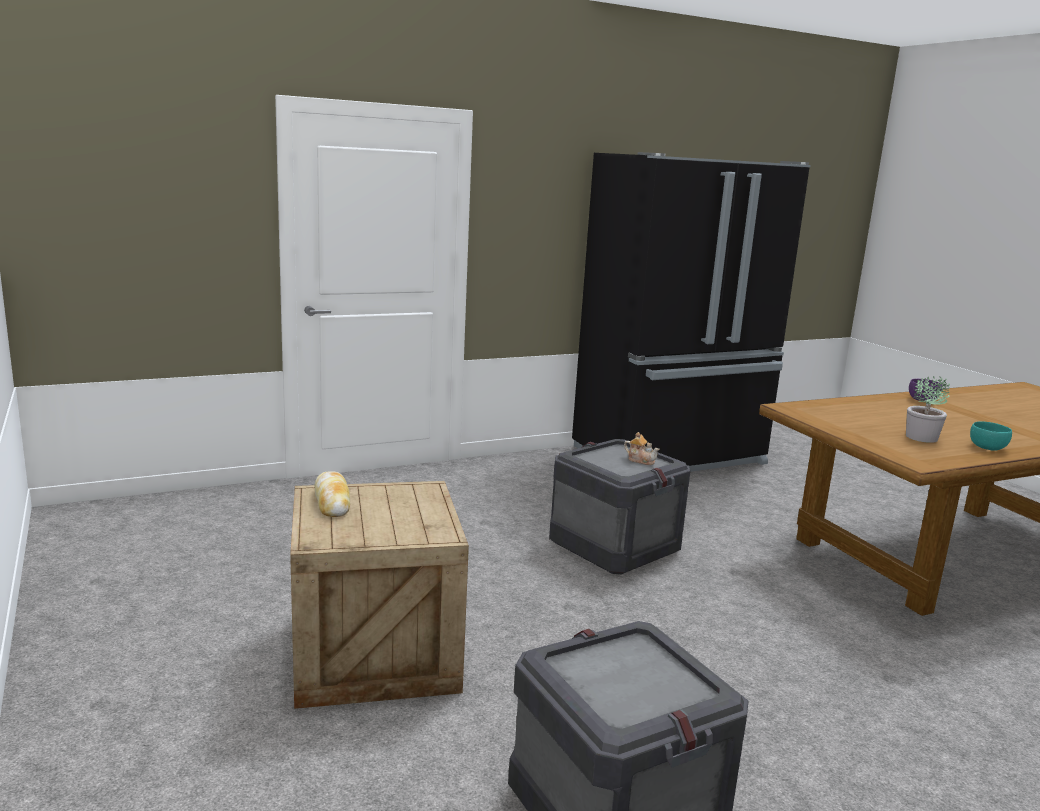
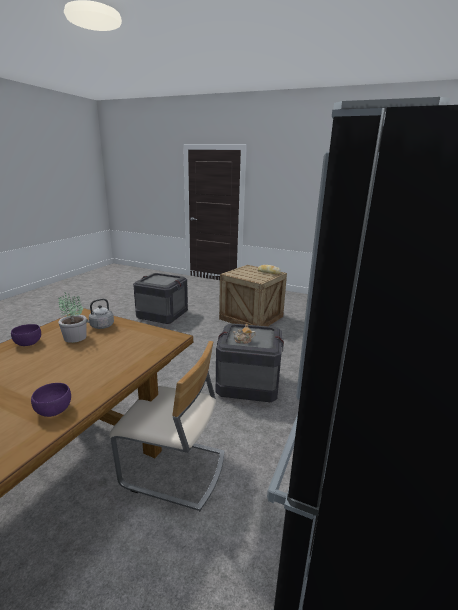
camera: 140 degrees right, 5 degrees up
(789, 524) = (174, 470): none -> beige chair
(885, 440) = (100, 326): none -> grey kettle
(988, 447) = (28, 343): turquoise bowl -> purple bowl

